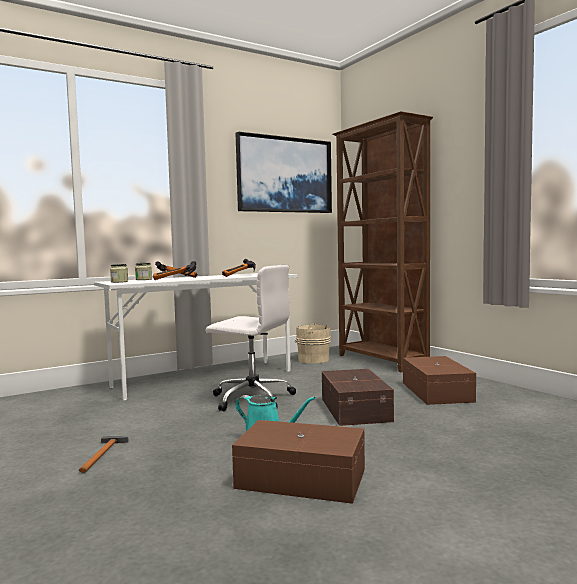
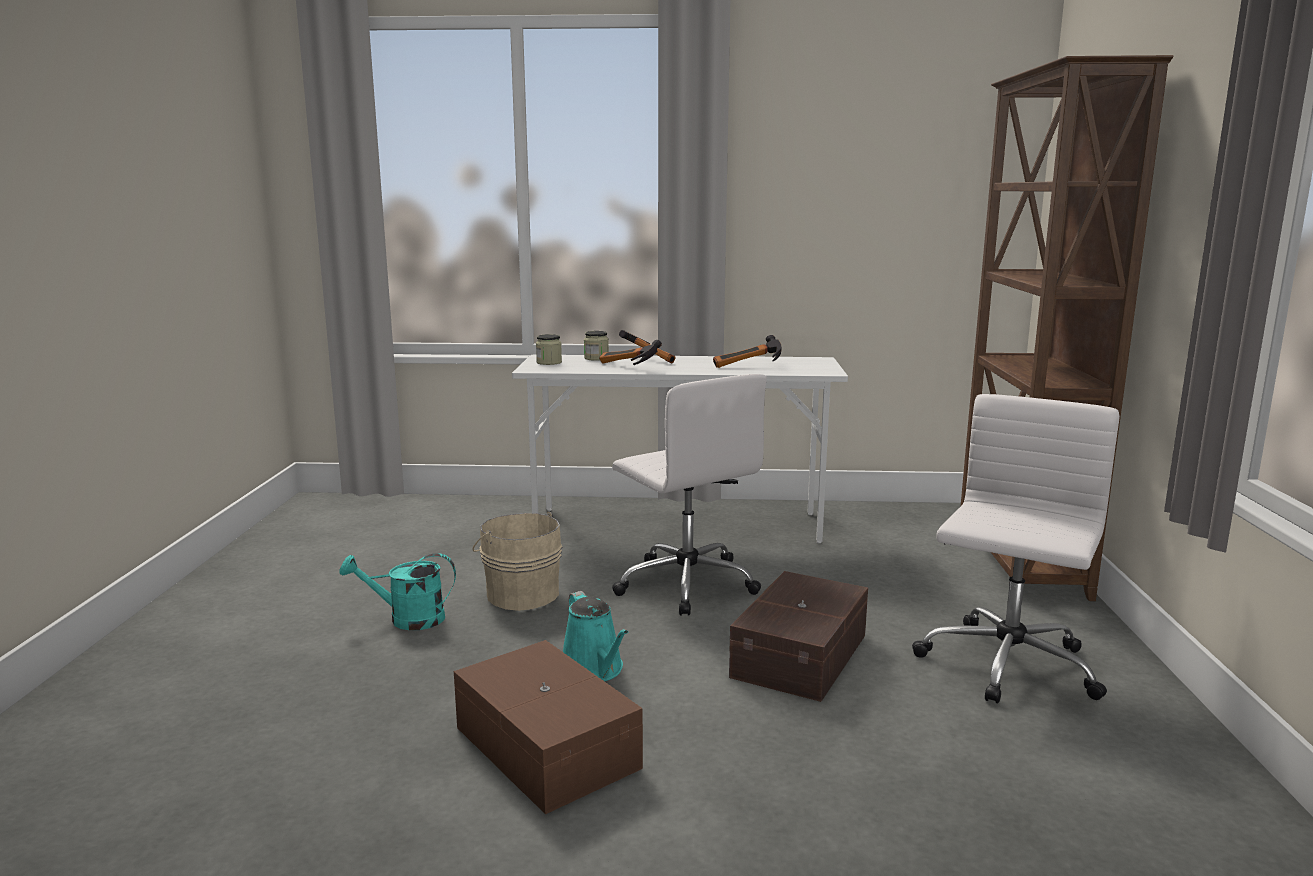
camera: 35 degrees right, 10 degrees up
(103, 454) = (407, 619): hammer -> turquoise watering can
(284, 175) = (900, 167): picture -> none
(312, 359) = (895, 526): beige bucket -> beige bucket (521, 594)
(438, 392) = (1006, 666): brown storage box -> white office chair

